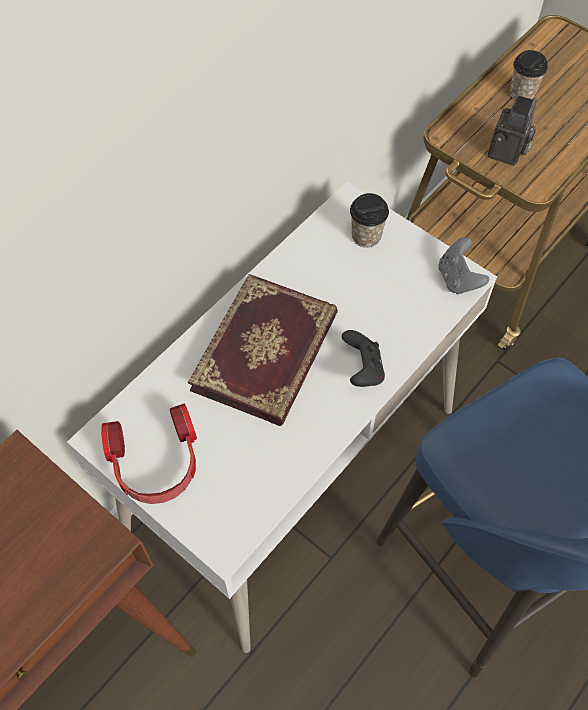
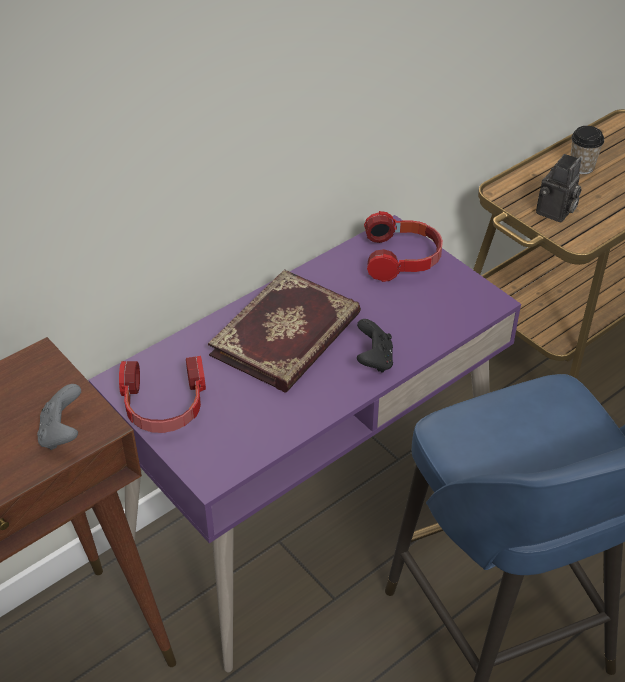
camera: 10 degrees right, 15 degrees down
(293, 473) = (311, 515): white desk -> purple desk
(366, 236) = (402, 258): cup -> headphones
(458, 279) = (483, 301): grey game controller -> grey game controller (62, 433)

